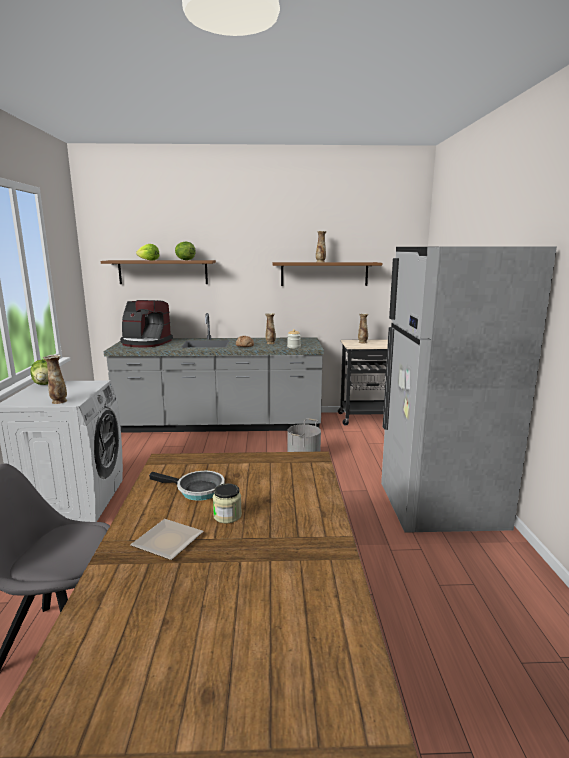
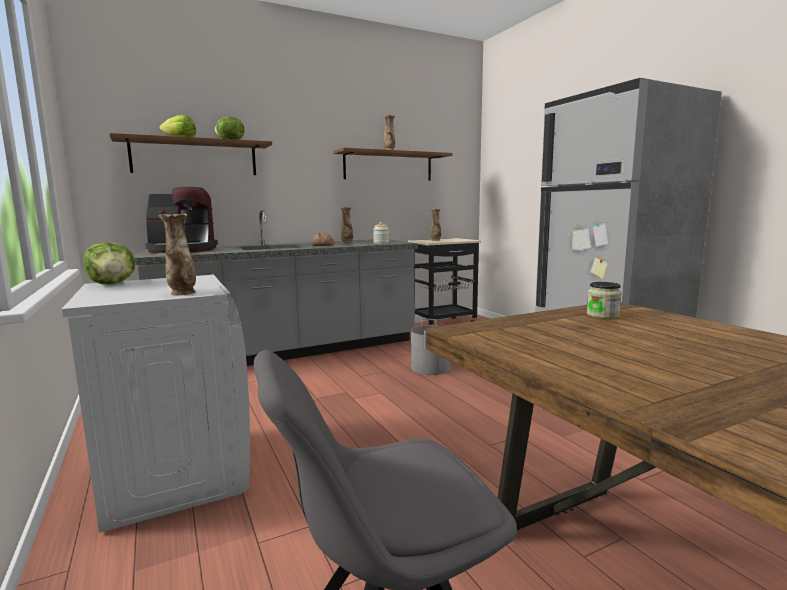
camera: 25 degrees left, 5 degrees down
(165, 542) = (702, 393): plate -> none
(196, 490) = (581, 345): frying pan -> none
(227, 516) = (684, 356): jar -> jar (602, 315)

